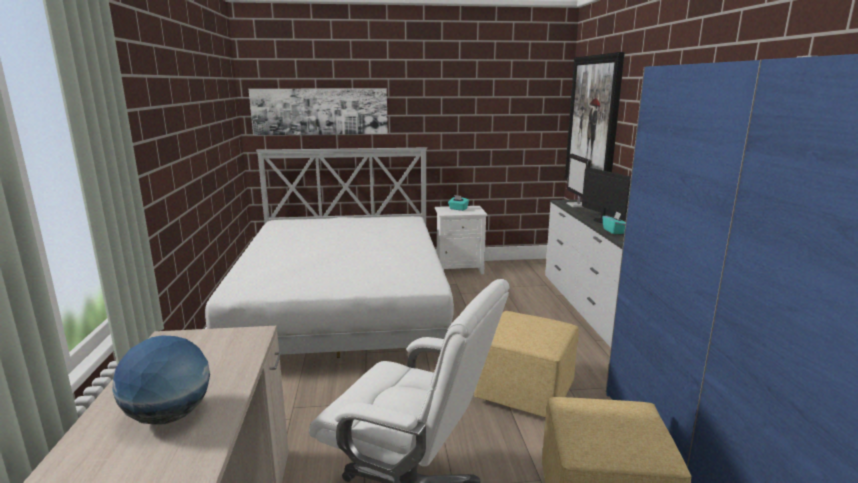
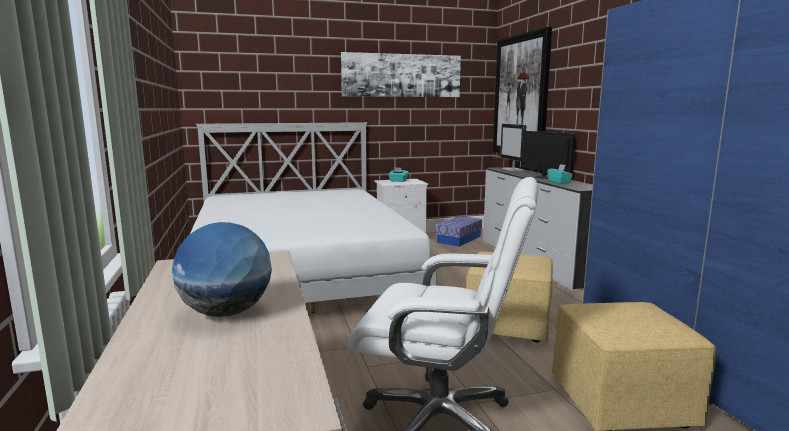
camera: 10 degrees left, 5 degrees down
(320, 111) = (261, 86): picture -> picture (402, 75)
(520, 272) = (459, 239): none -> storage box

